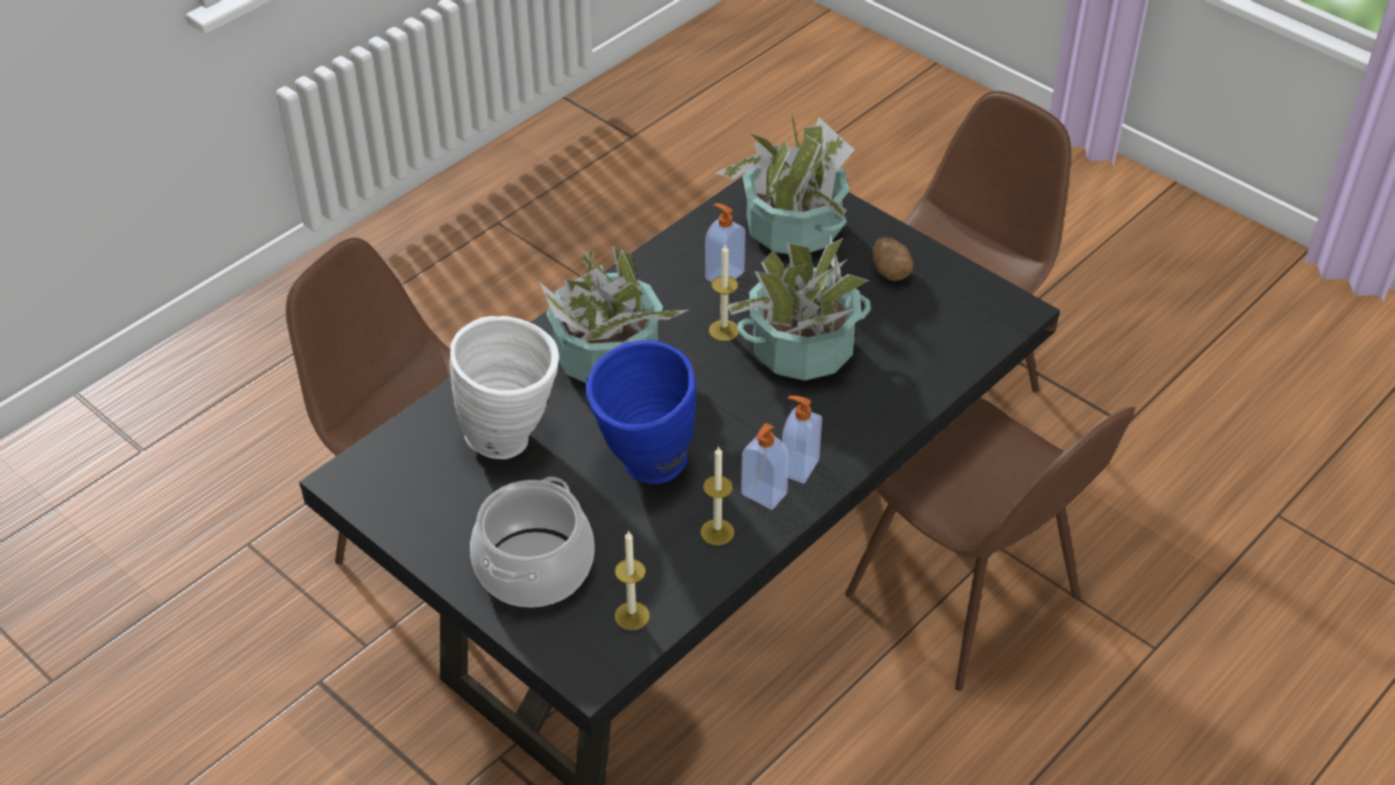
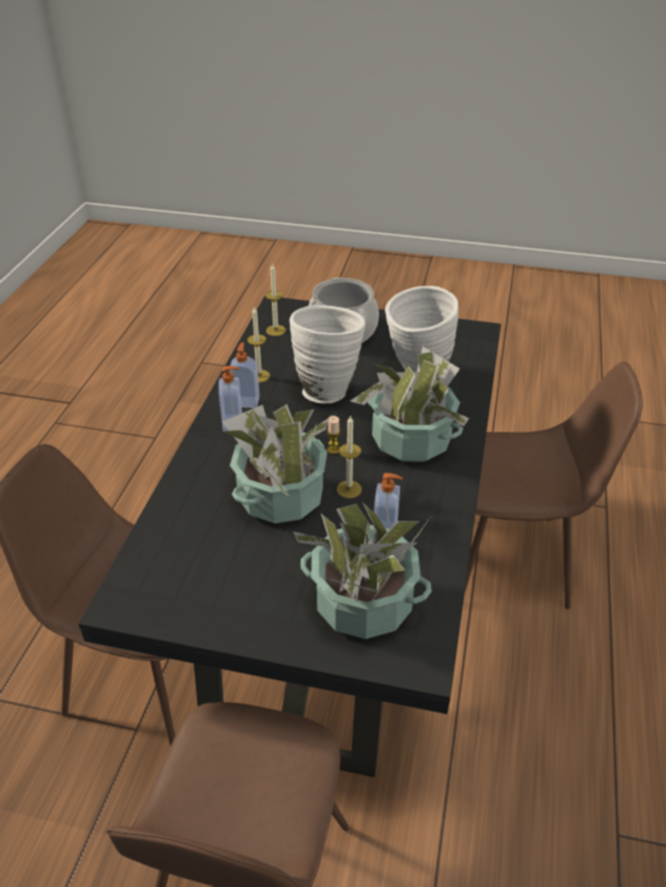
camera: 150 degrees right, 5 degrees down
(643, 469) = (327, 389): blue vase -> white vase
(704, 381) = (333, 449): none -> candle
(890, 271) = (250, 597): potato -> none

